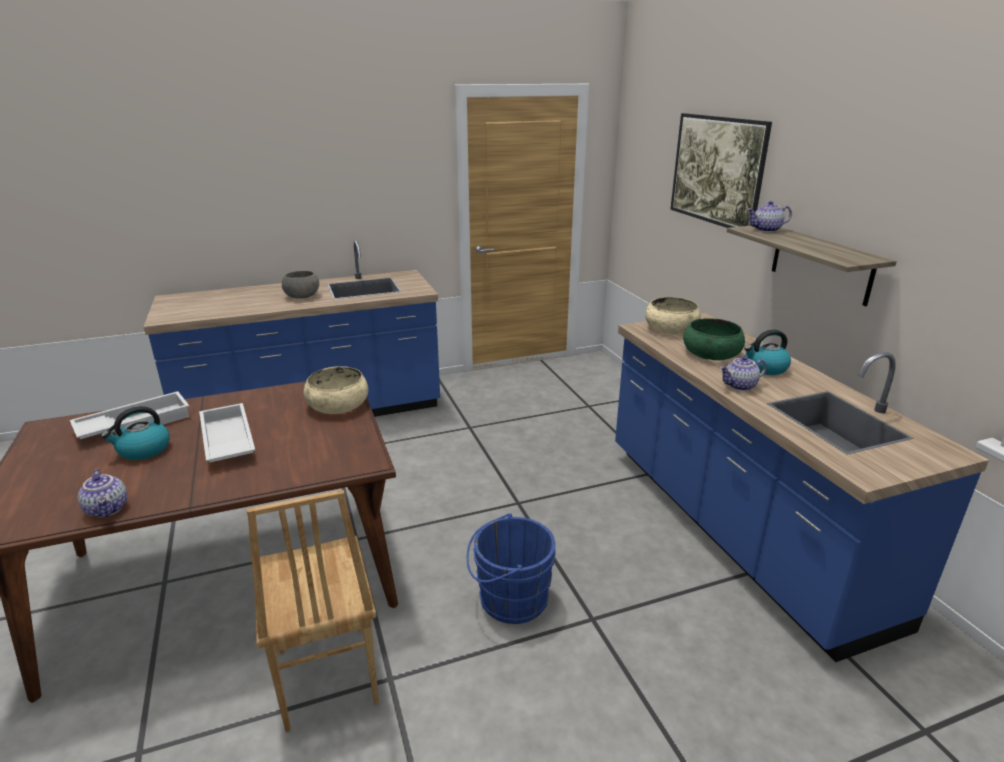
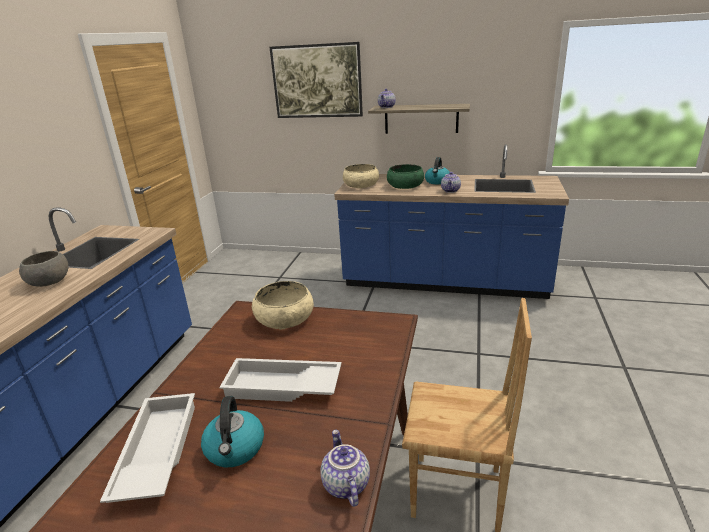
camera: 55 degrees left, 0 degrees up
(108, 509) = (344, 484): teapot -> teapot turned 105 degrees counterclockwise
(509, 599) = (440, 378): blue bucket -> none

